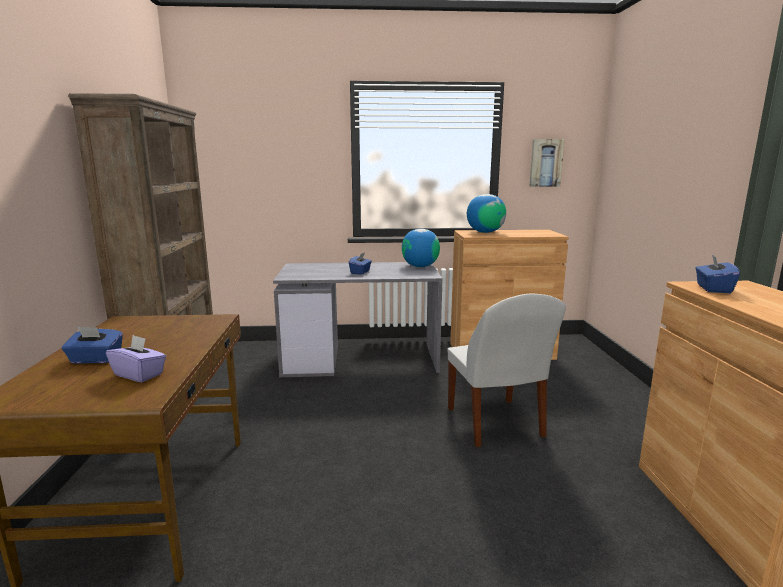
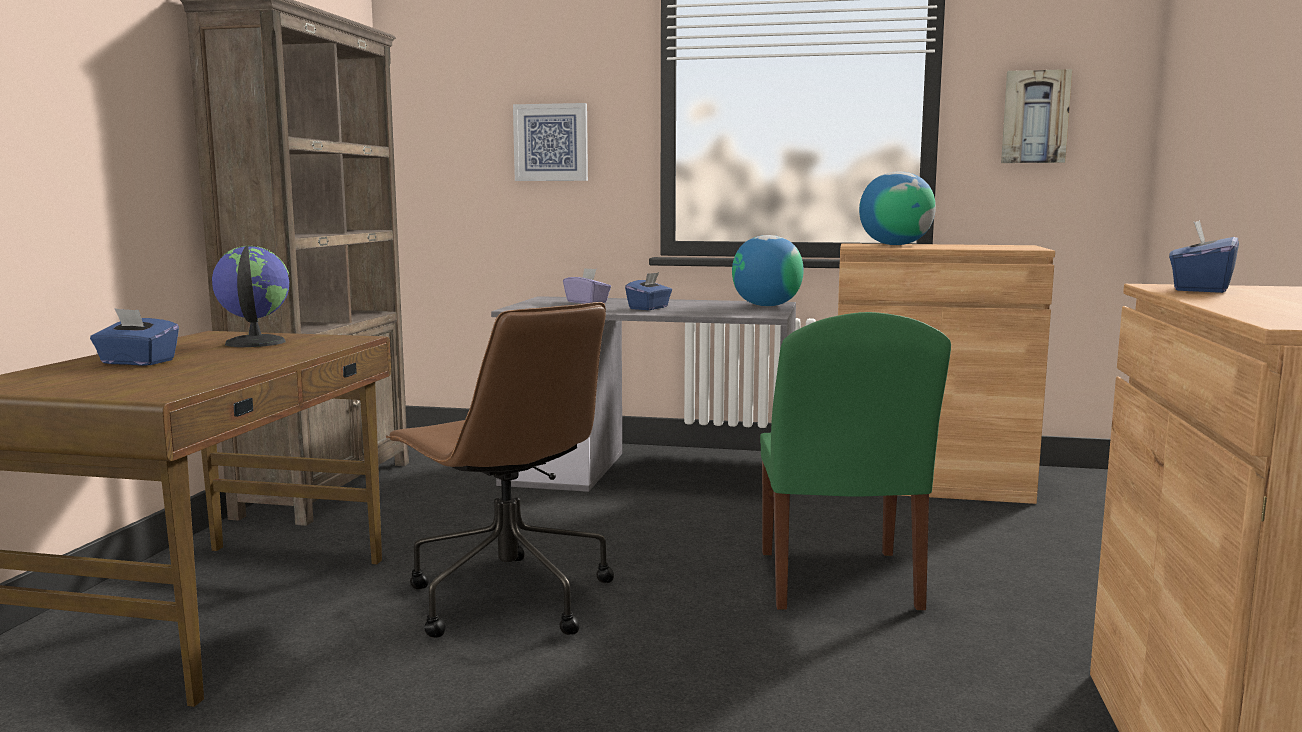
camera: 15 degrees right, 5 degrees down
(139, 374) = (176, 376): purple tissue box -> purple tissue box (587, 302)
(158, 328) = (254, 342): none -> globe
(287, 173) = (551, 142): none -> picture
(329, 460) = (507, 597): none -> brown office chair
(495, 424) = (838, 582): white chair -> green chair

